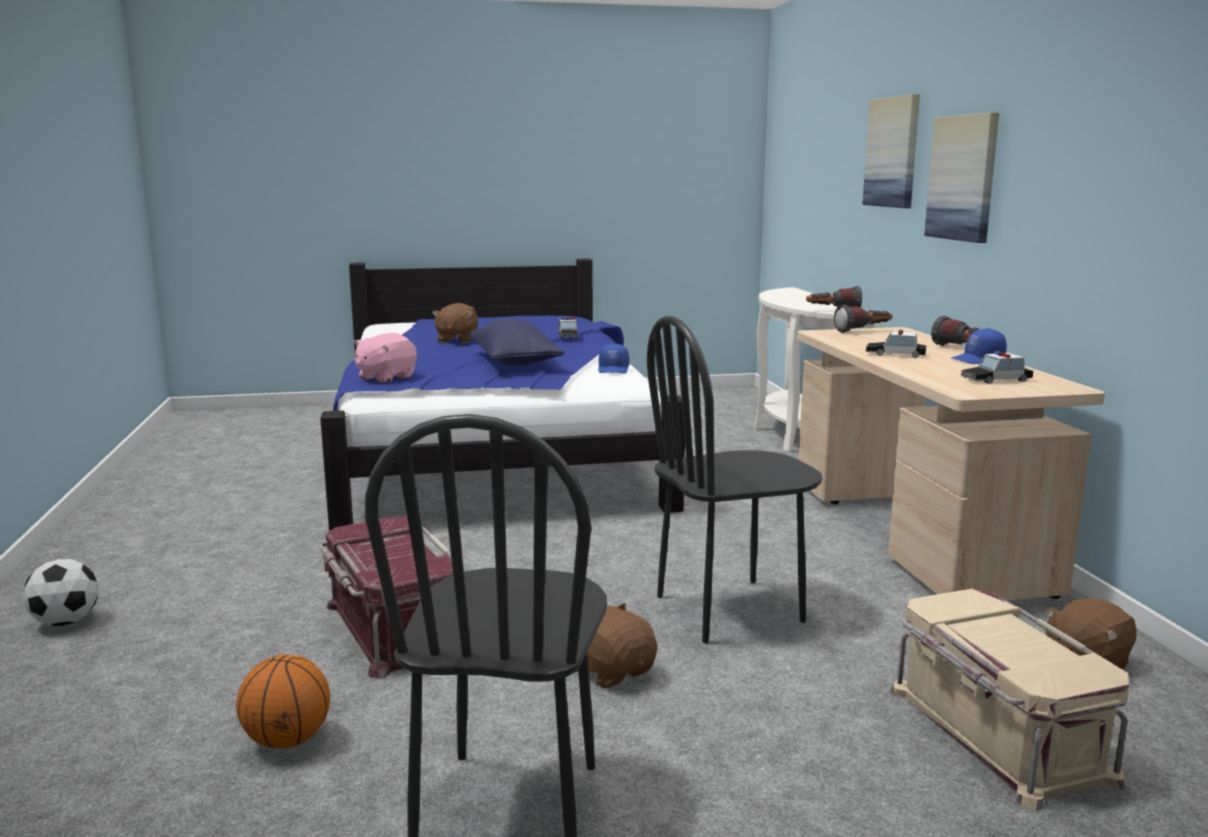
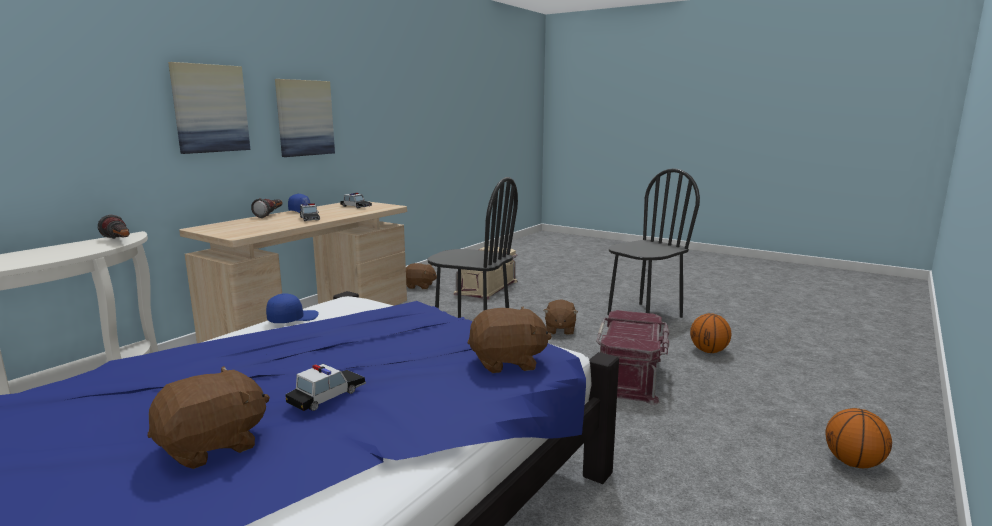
camera: 135 degrees left, 0 degrees up
(66, 621) = (853, 463): football -> basketball
(385, 377) = (507, 362): pink plush toy -> brown plush toy
(515, 362) = (338, 347): blue pillow -> none
(568, 335) = (119, 379): toy car -> toy car (327, 396)
(864, 331) = (217, 231): flashlight -> none
(893, 152) = (88, 85): picture -> picture (304, 118)

